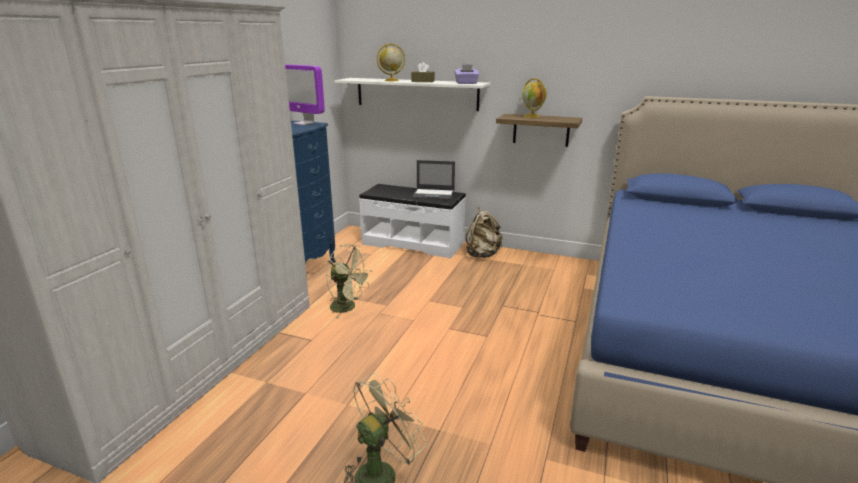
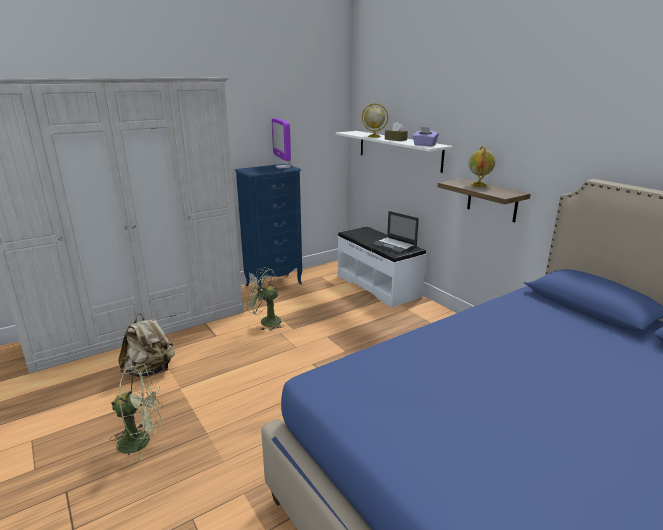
camera: 35 degrees right, 0 degrees up
(348, 307) = (266, 321): green fan -> green fan turned 135 degrees clockwise
(482, 255) = (424, 312): beige backpack -> beige backpack (150, 370)

